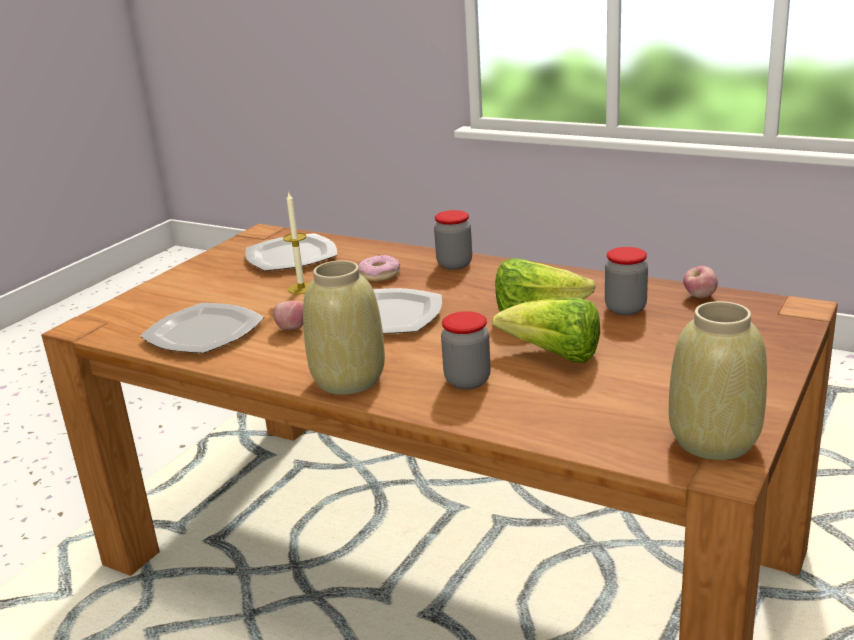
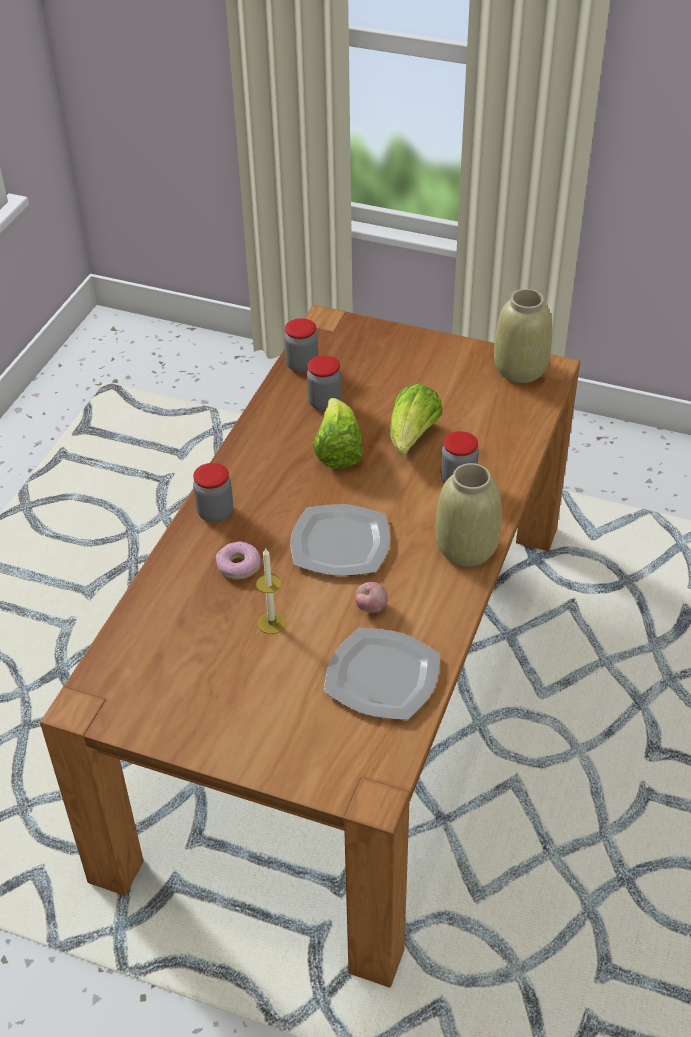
camera: 100 degrees left, 20 degrees up
(291, 257) = (175, 654): plate -> none
(699, 297) = (302, 365): apple -> jar

